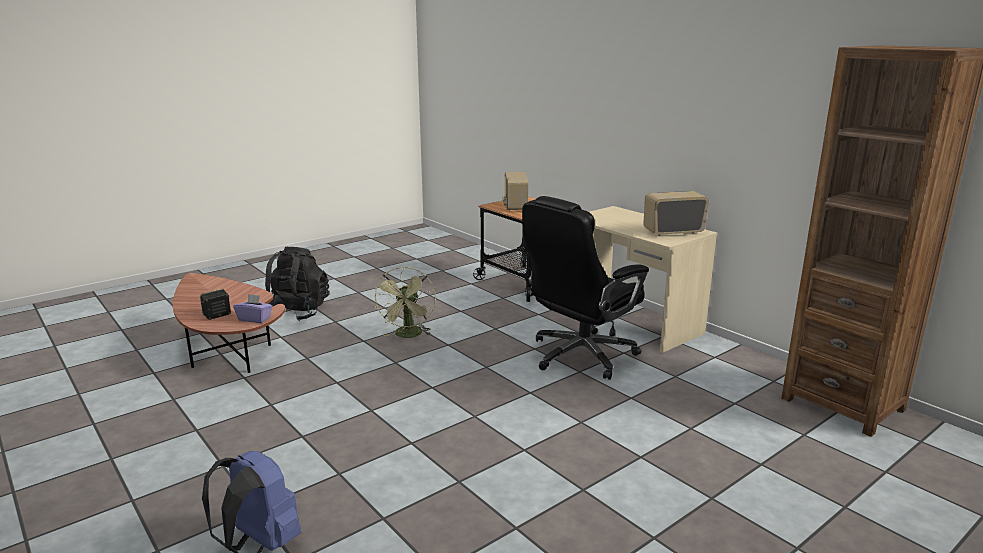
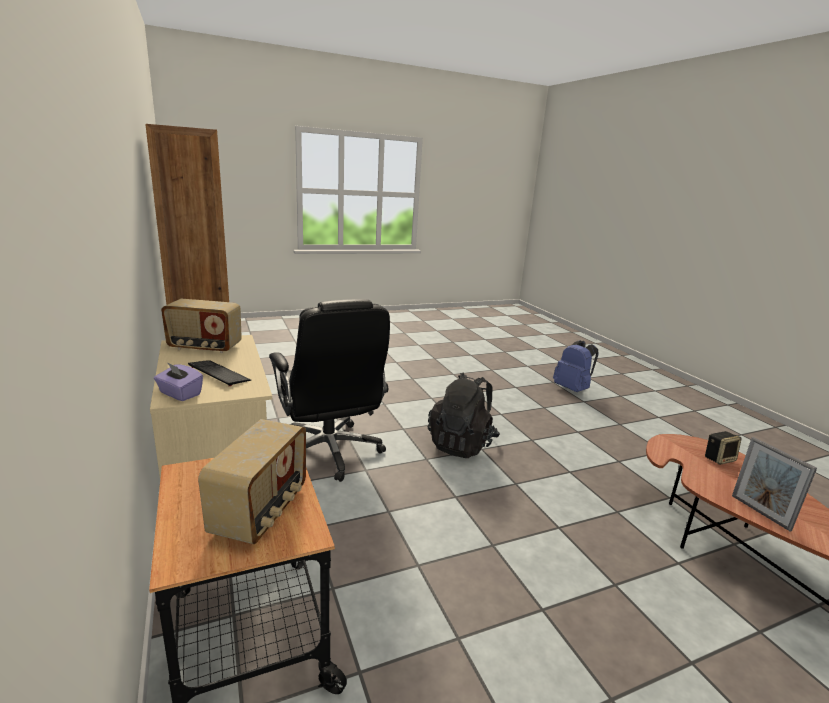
camera: 165 degrees left, 0 degrees up
(234, 288) = (760, 512): none -> picture frame
(254, 319) = (668, 445): purple tissue box -> purple tissue box (180, 394)
(297, 313) = (699, 633): black backpack -> black backpack (462, 444)
(408, 335) = (501, 523): green fan -> none
(580, 355) = (329, 452): black office chair -> black office chair turned 90 degrees clockwise
(619, 220) = (219, 374): none -> keyboard

